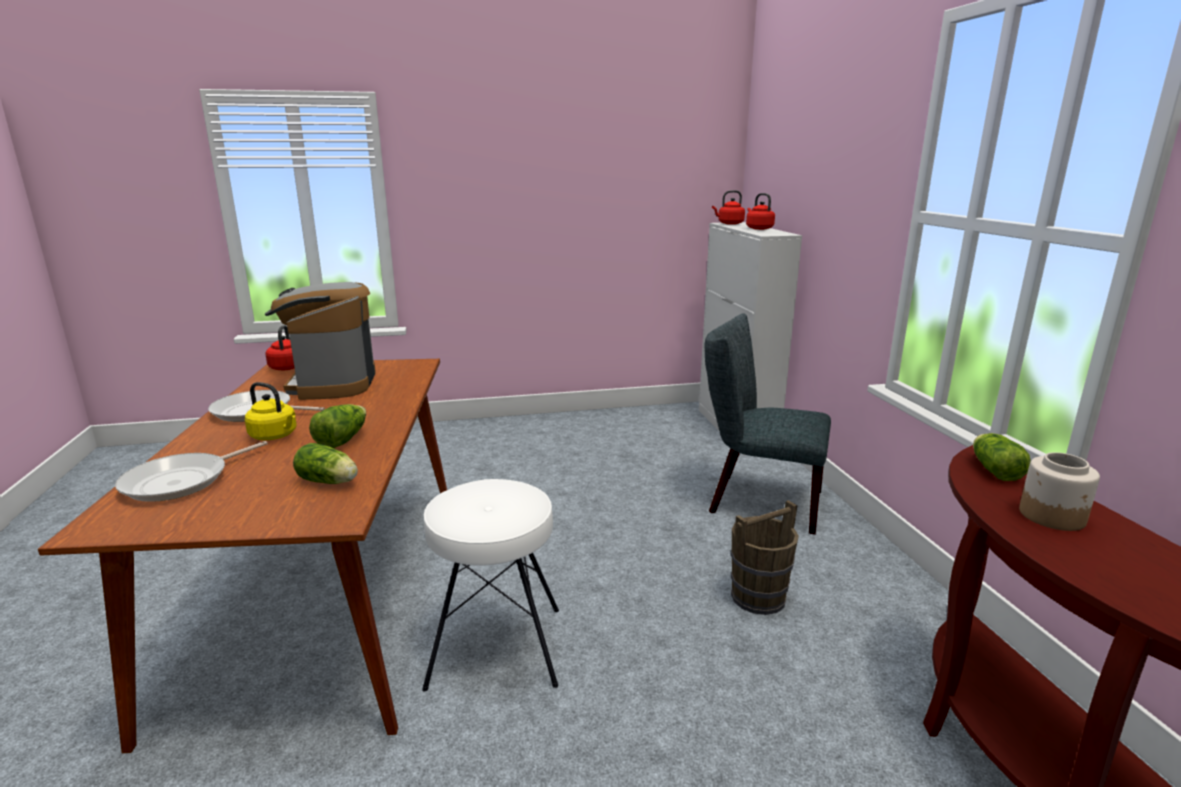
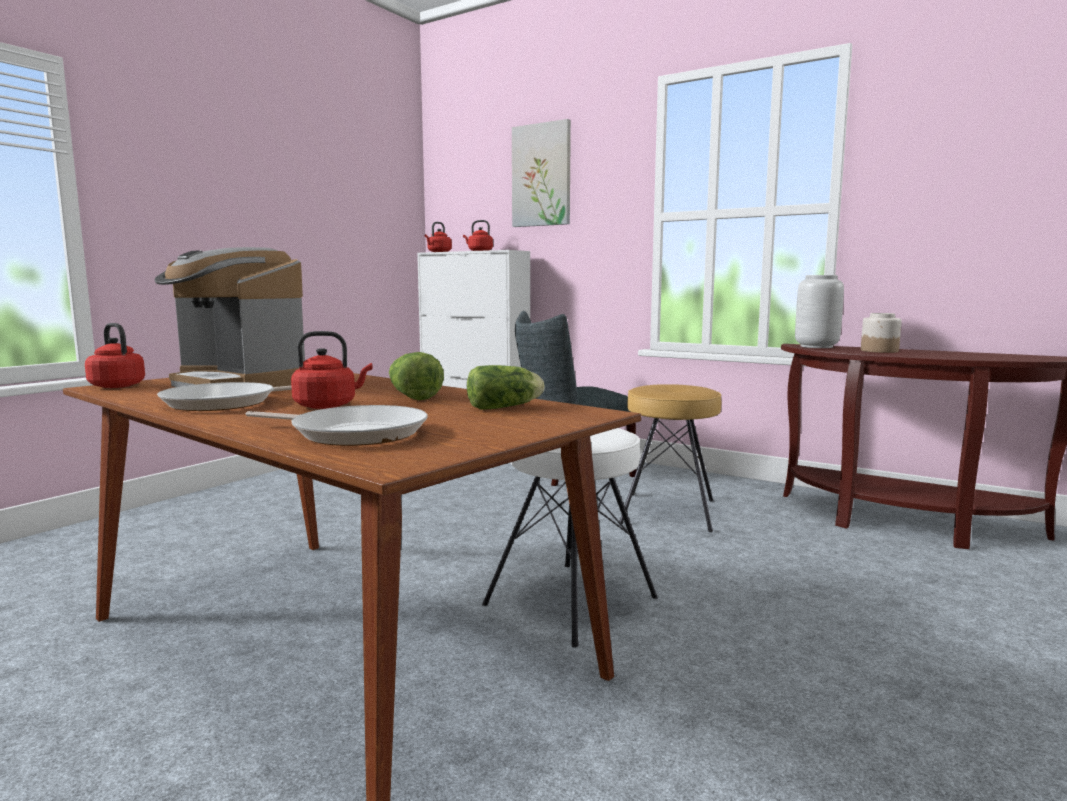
camera: 45 degrees left, 10 degrees down
(182, 481) = (353, 433): frying pan -> frying pan turned 60 degrees counterclockwise
(275, 436) = (329, 406): yellow kettle -> red kettle
(758, 597) = (669, 511): brown bucket -> brown stool
(825, 143) = (542, 175): none -> picture
(993, 469) = (816, 347): lettuce -> grey vase

